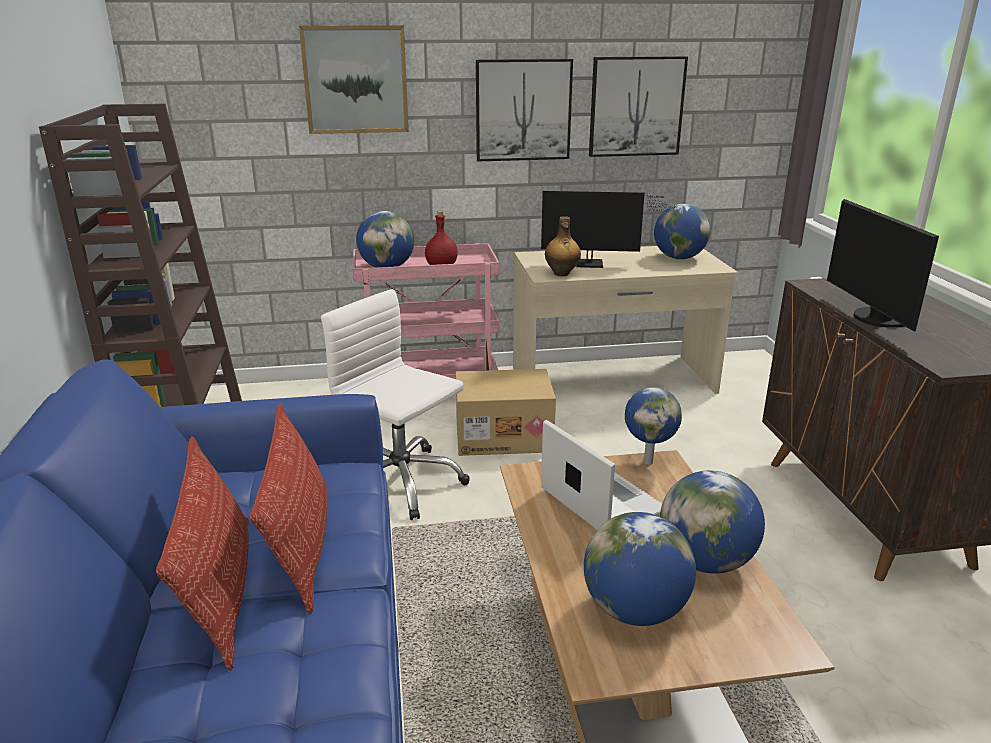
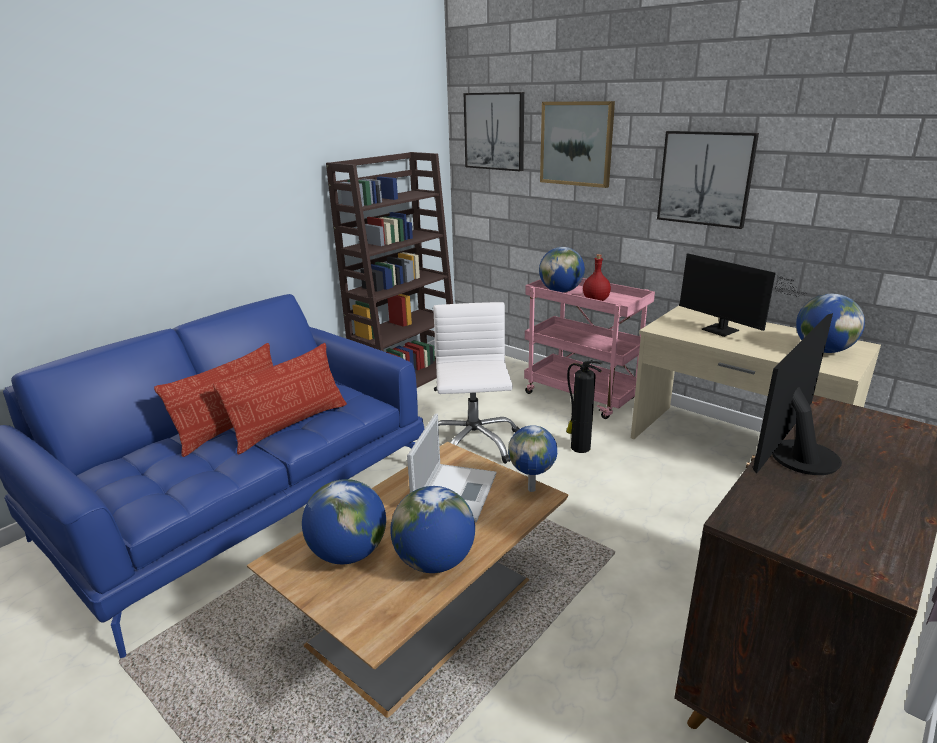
camera: 50 degrees right, 0 degrees up
(504, 436) = (579, 447): cardboard box -> fire extinguisher
(561, 274) = (675, 330): bottle -> none
(636, 106) = (825, 185): picture -> picture (494, 131)

